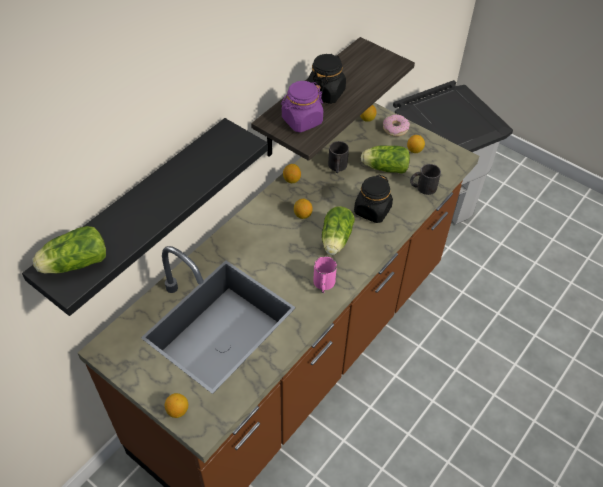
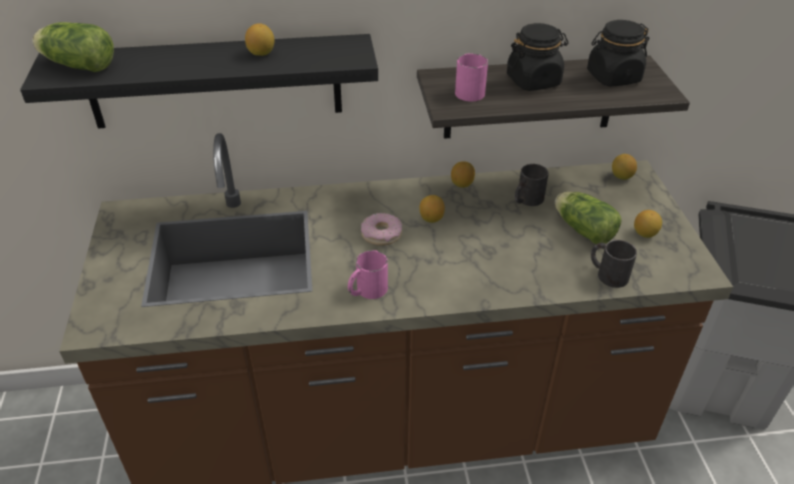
camera: 45 degrees right, 10 degrees down
(177, 410) = (98, 297): lemon -> lemon (261, 53)
(302, 121) = (470, 90): purple jar -> pink mug
(335, 240) = (434, 261): lettuce -> none
(372, 210) = (513, 259): black jar -> black jar (613, 77)
(395, 129) = (646, 202): donut -> donut (381, 234)

